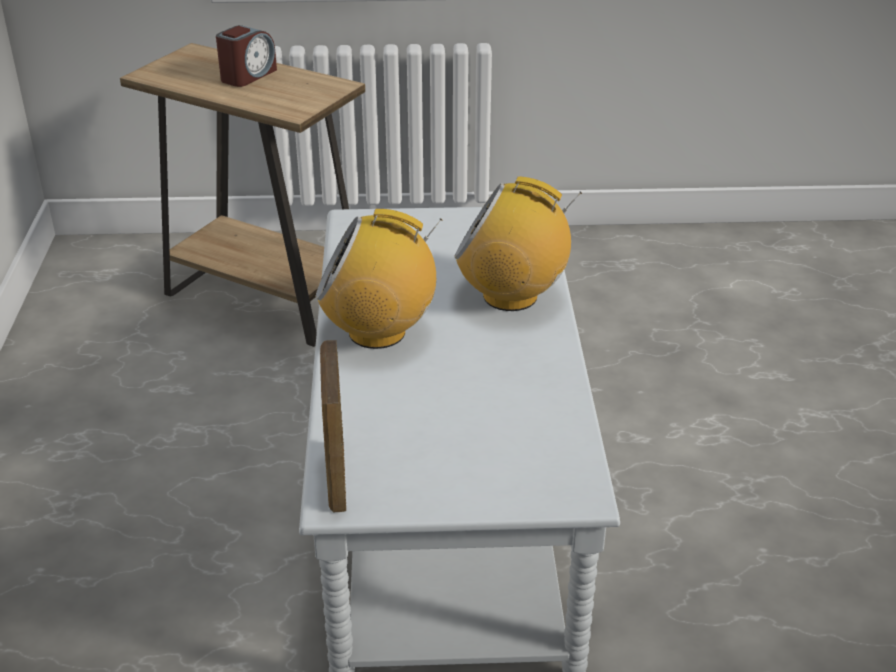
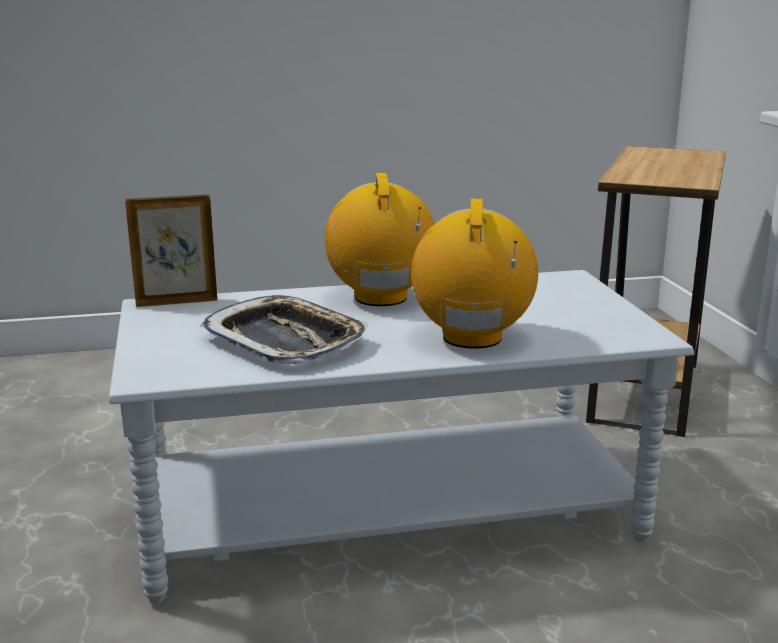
camera: 80 degrees right, 15 degrees down
(248, 76) = (677, 165): alarm clock -> none
(494, 401) = (285, 341): none -> tray

